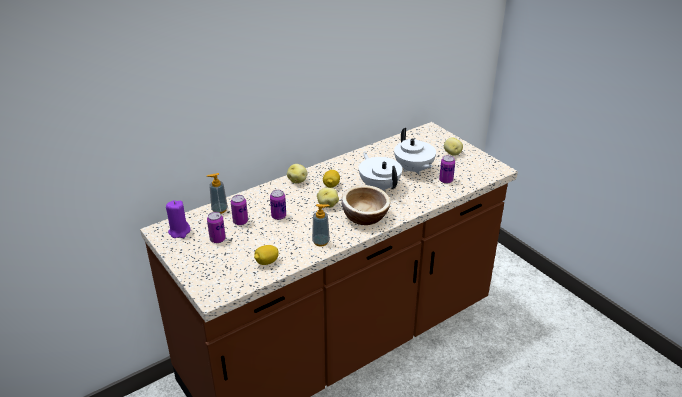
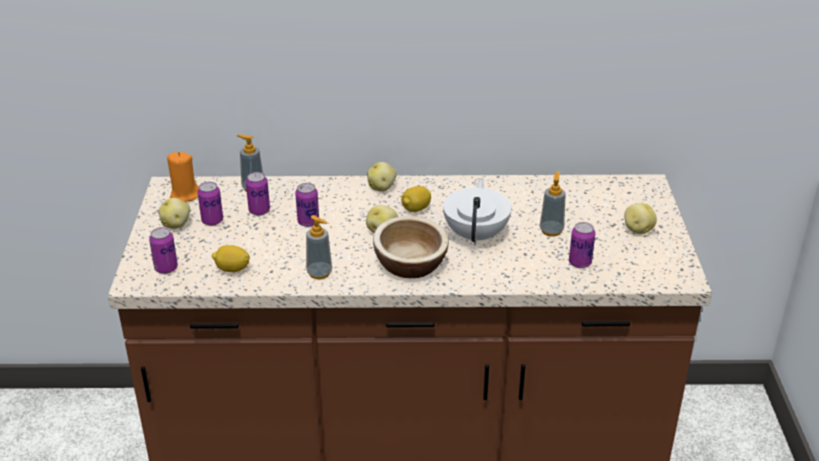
camera: 35 degrees right, 0 degrees up
(179, 231) = (184, 196): purple candle -> orange candle
(196, 251) = (176, 224): none -> potato
(223, 279) = (166, 268): none -> can
(413, 170) = (551, 231): white teapot -> soap dispenser

